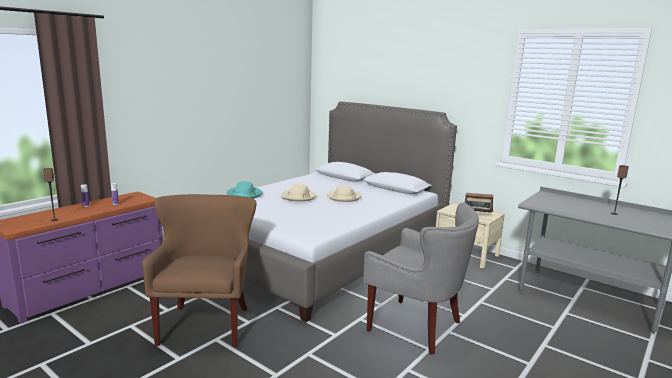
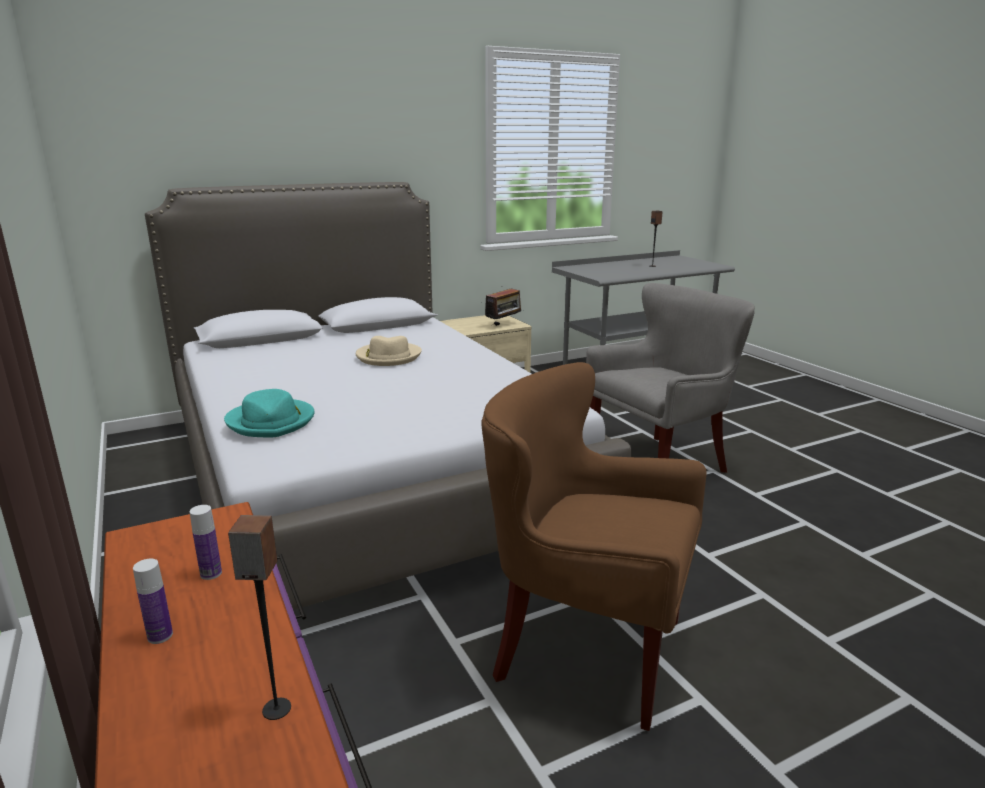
camera: 65 degrees left, 5 degrees up
(298, 197) = (348, 382): beige hat -> none

